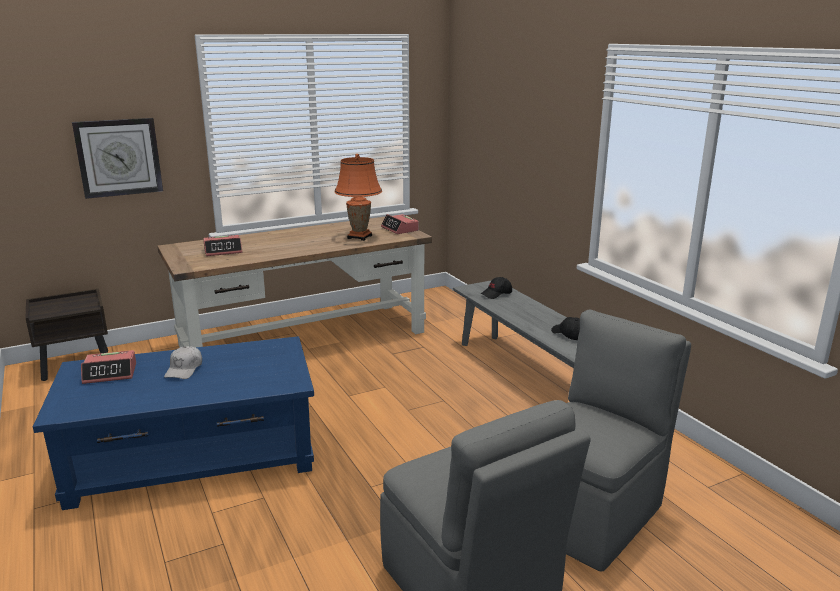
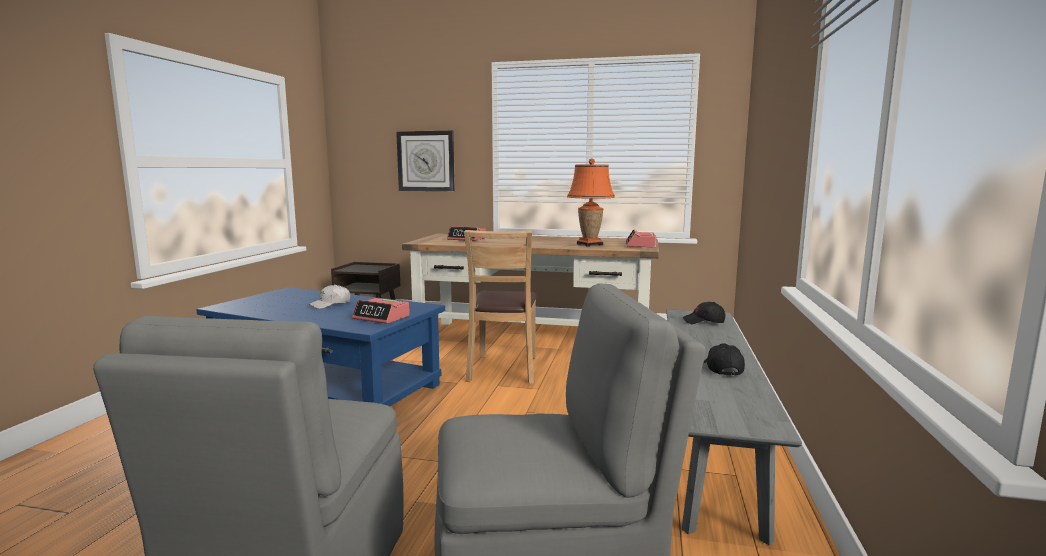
camera: 40 degrees right, 10 degrees down
(110, 373) = (292, 297): alarm clock -> alarm clock (381, 317)
(328, 378) = (503, 369): none -> brown chair

